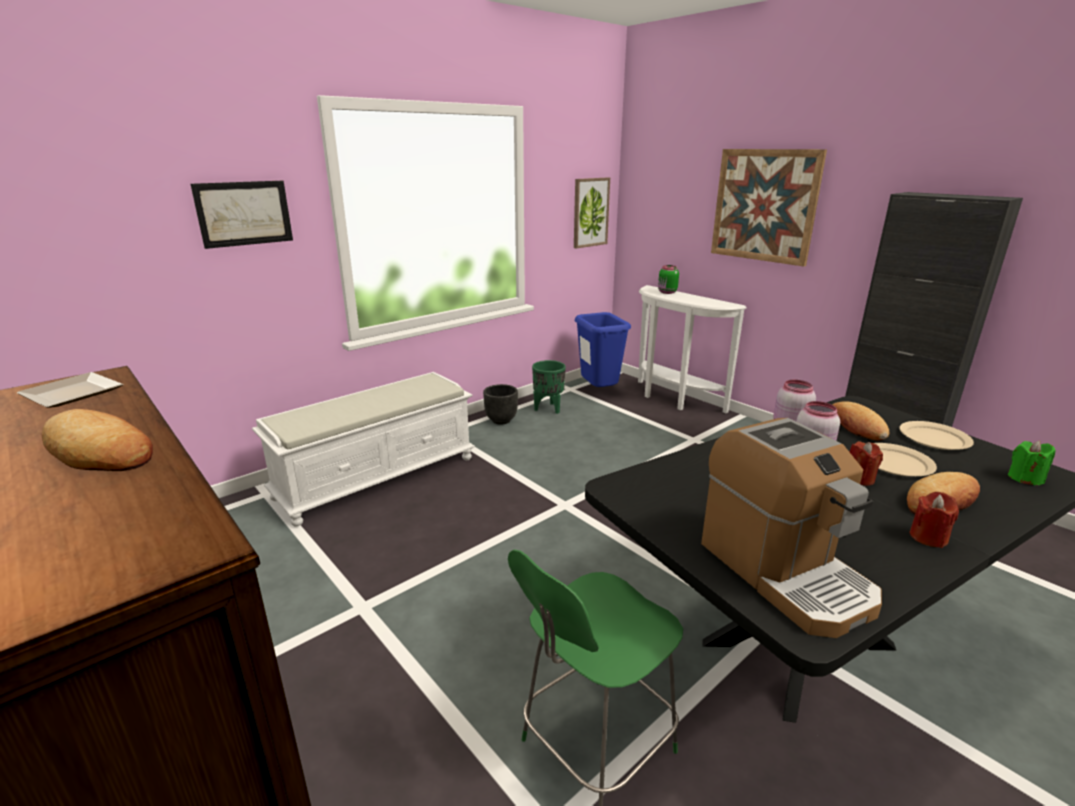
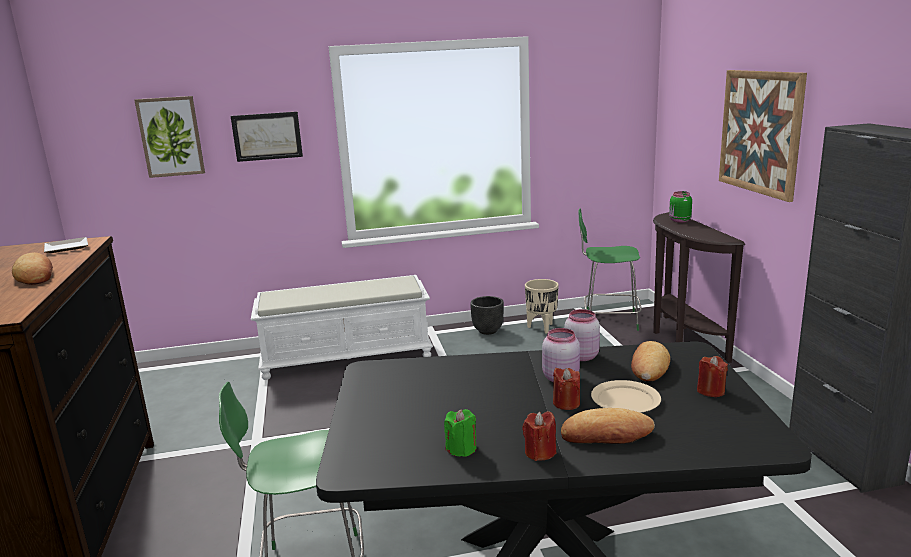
camera: 30 degrees right, 5 degrees down
(548, 409) = (542, 328): green planter -> beige planter
(590, 212) = (616, 133): picture -> picture (171, 136)
(598, 392) = (608, 320): blue trash can -> green chair
(673, 399) = (682, 339): white console table -> brown console table
(784, 572) = (388, 442): coffee machine -> none
(934, 438) = (710, 391): beige plate -> red candle
(1025, 478) = (734, 439): green candle -> green candle (461, 448)

